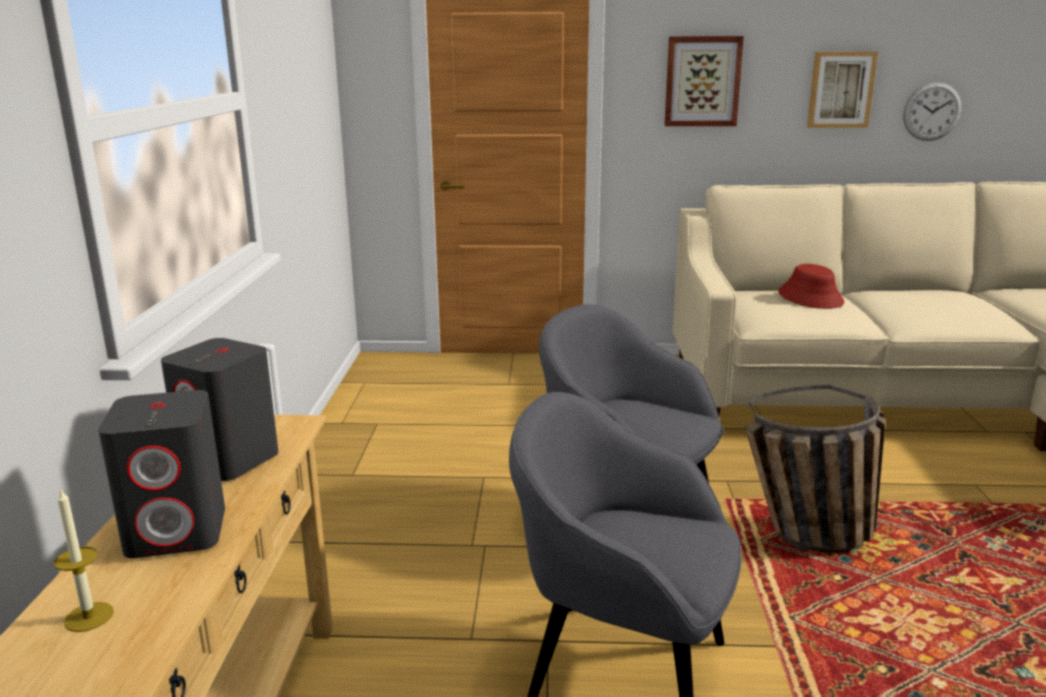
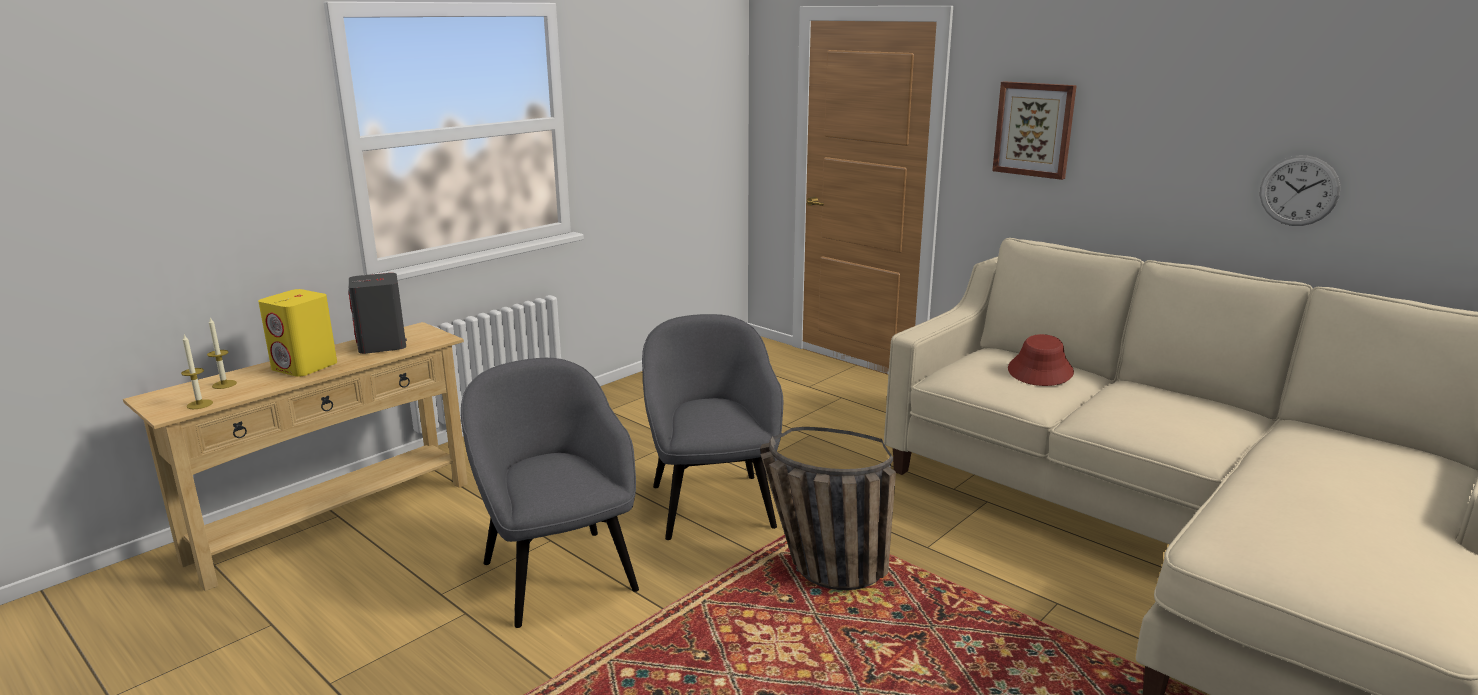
camera: 40 degrees right, 0 degrees up
(126, 668) = (199, 404): none -> candle
(178, 531) = (305, 367): grey speaker -> yellow speaker
(841, 90) = (1183, 152): picture -> none

